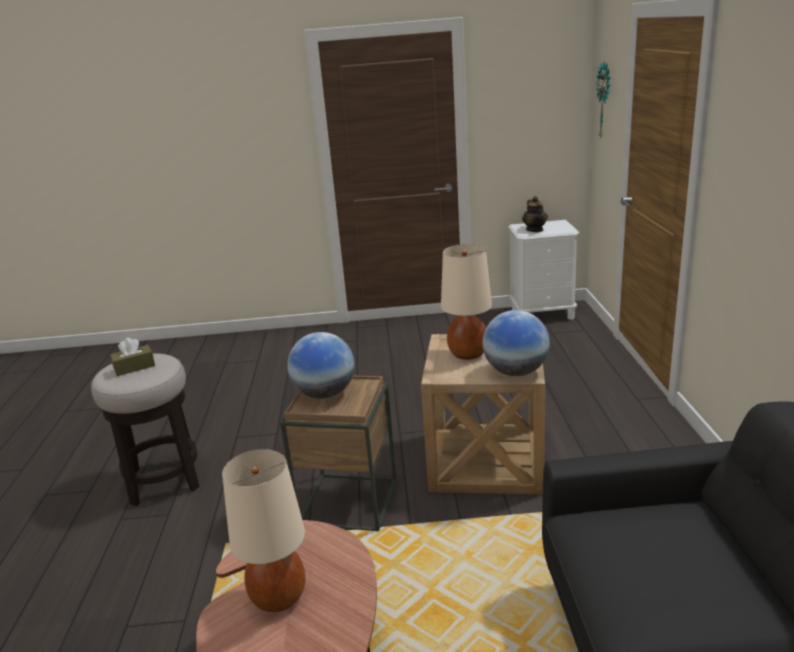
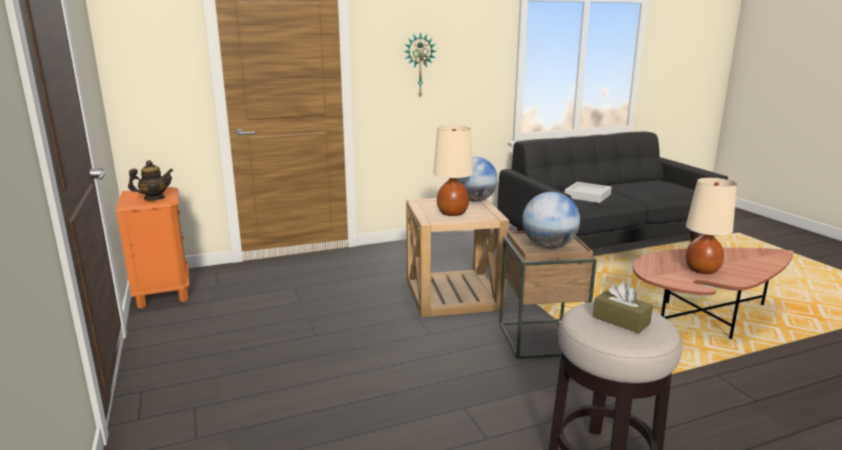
camera: 110 degrees left, 5 degrees down
(543, 314) = (163, 292): white nightstand -> orange nightstand
(605, 100) = (146, 54): wall clock -> wall clock (419, 65)
(654, 559) = (587, 196): none -> grey tray

